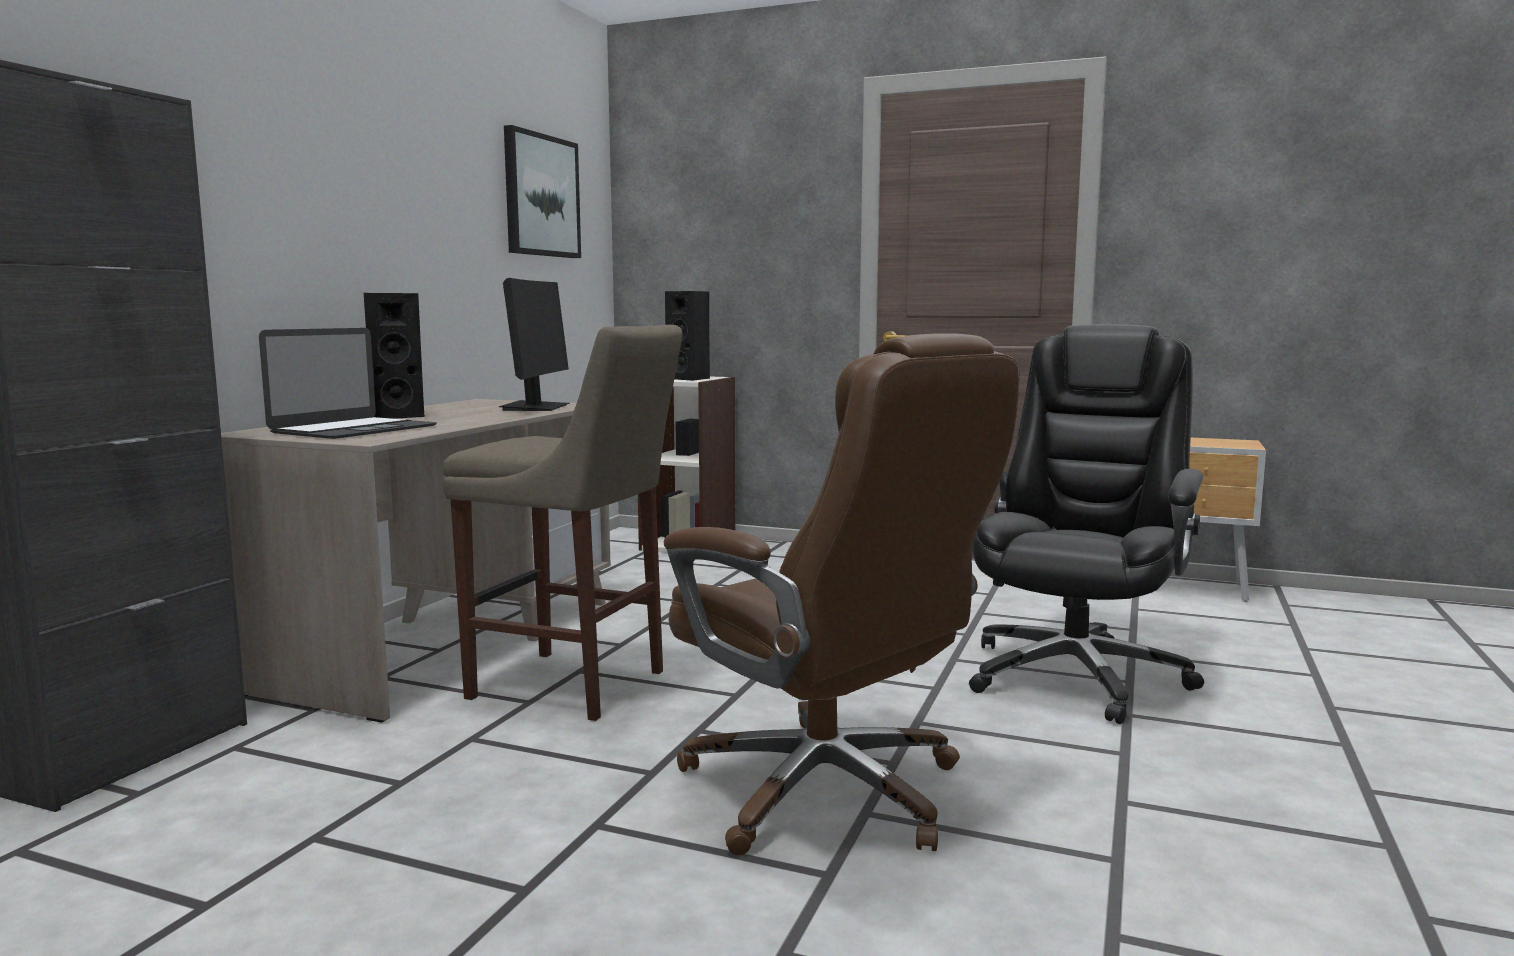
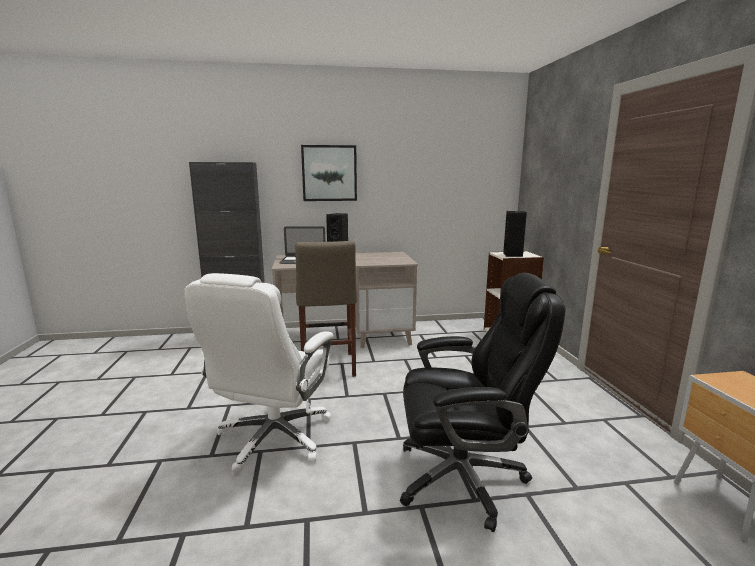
camera: 60 degrees right, 5 degrees up
(535, 407) = (387, 260): monitor -> none
(540, 196) = (460, 165): picture -> picture (329, 173)
(829, 792) = (273, 439): brown office chair -> white office chair

